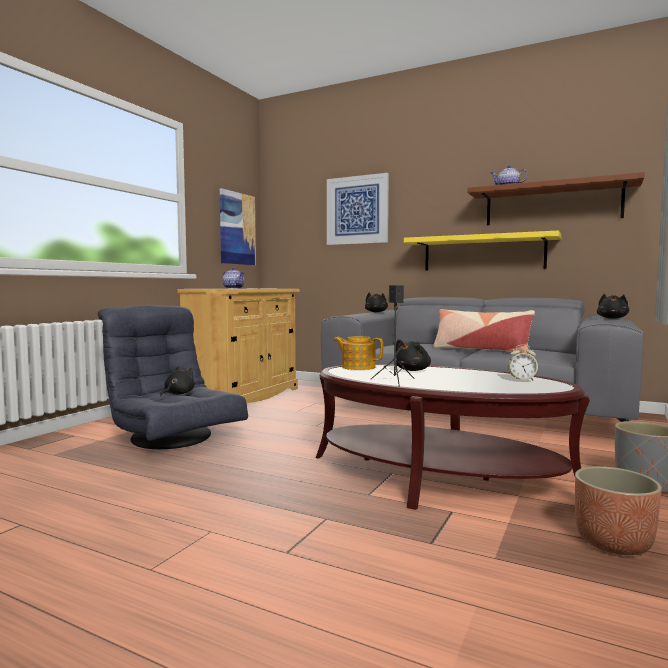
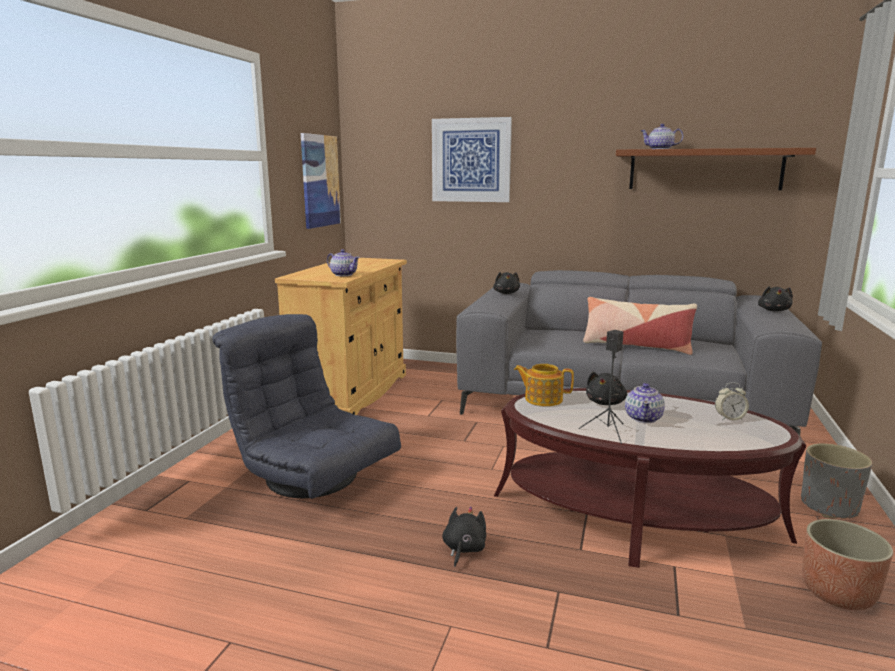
camera: 10 degrees left, 10 degrees up
(178, 394) = (315, 425): black plush toy -> black plush toy (463, 549)
(438, 377) = (644, 418): none -> teapot
(483, 253) = (623, 221): yellow shelf -> none

